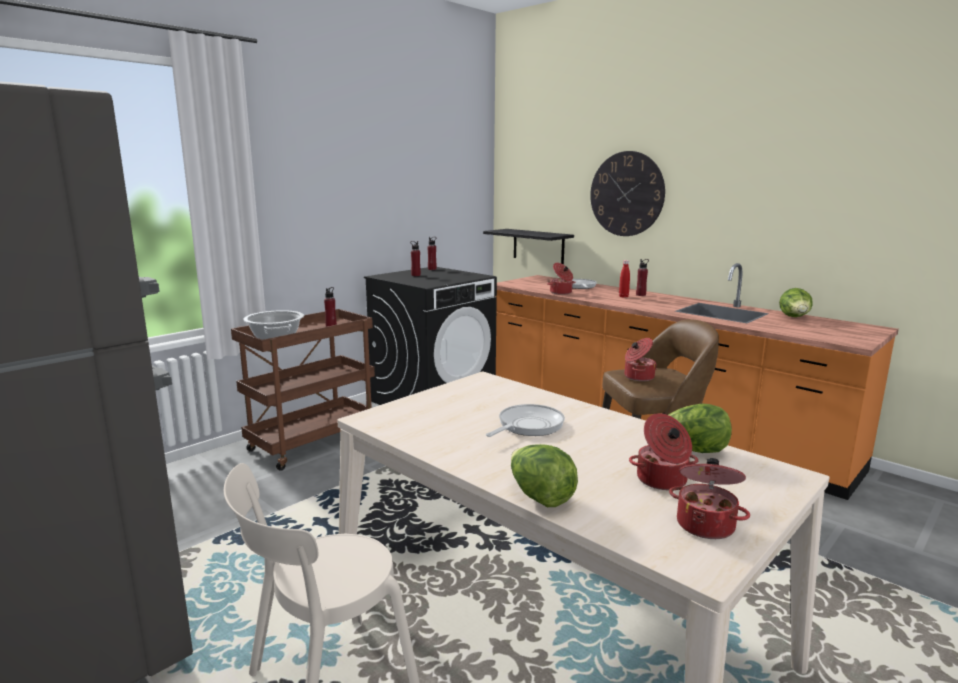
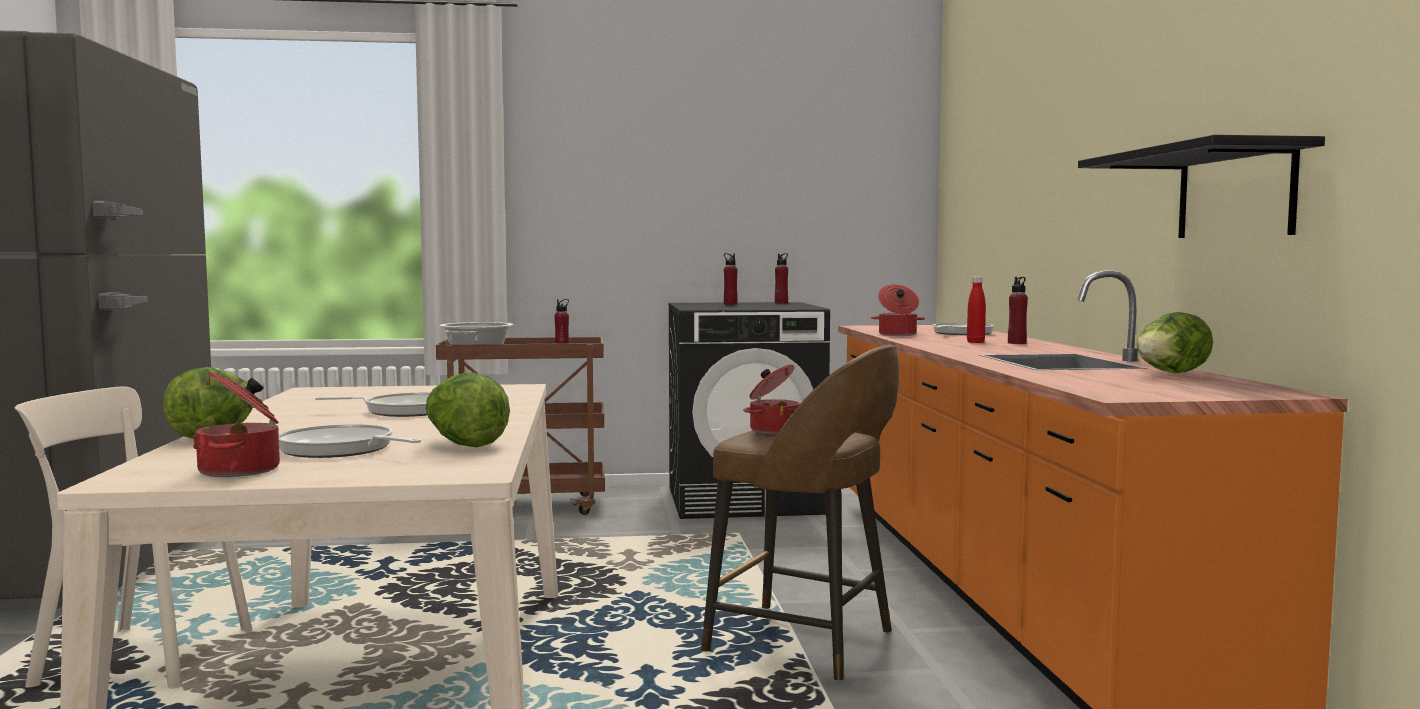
camera: 40 degrees right, 10 degrees down
(538, 246) = (969, 276): black shelf -> black shelf (1235, 193)
(626, 194) = (1044, 170): wall clock -> none
(662, 480) = (341, 449): cooking pot -> frying pan

